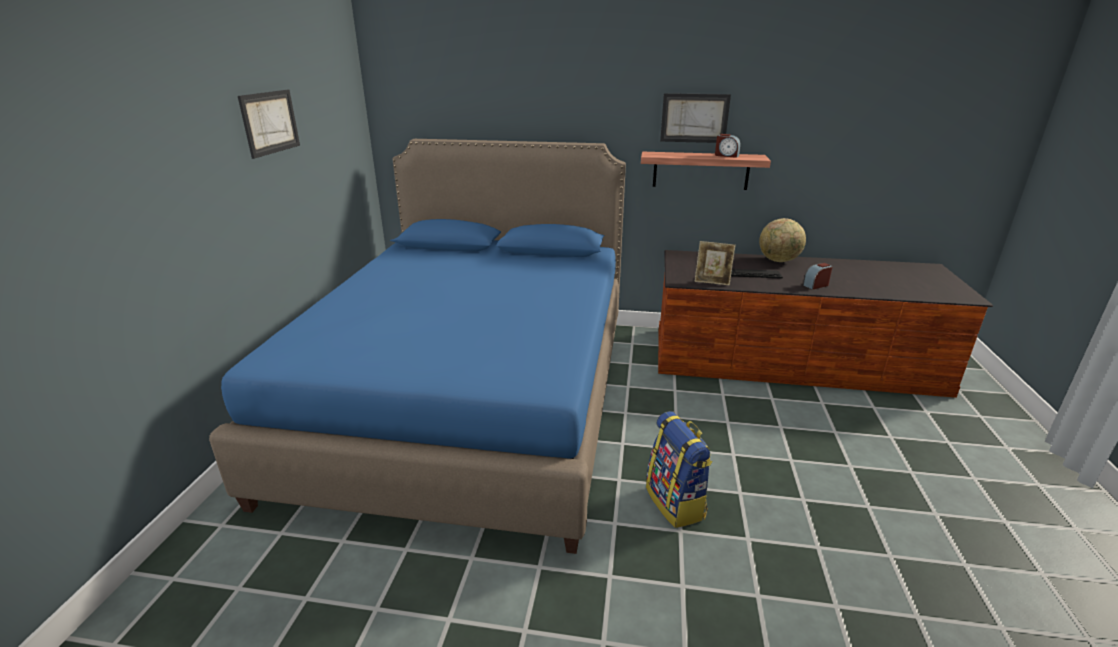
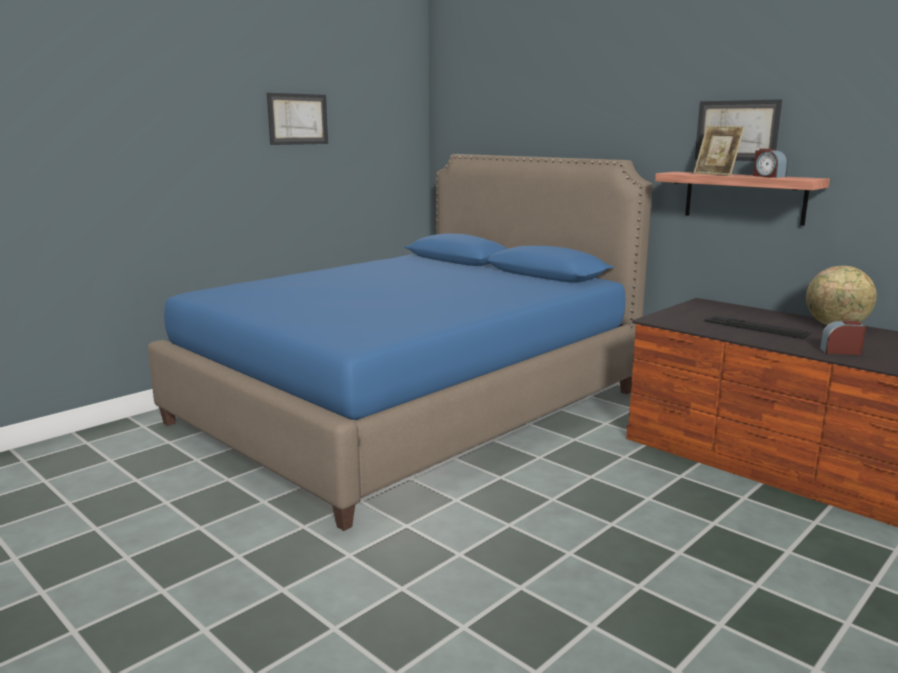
camera: 35 degrees right, 10 degrees down
(676, 503) = (487, 535): backpack -> none
(712, 281) = (697, 326): picture frame -> picture frame (716, 174)

